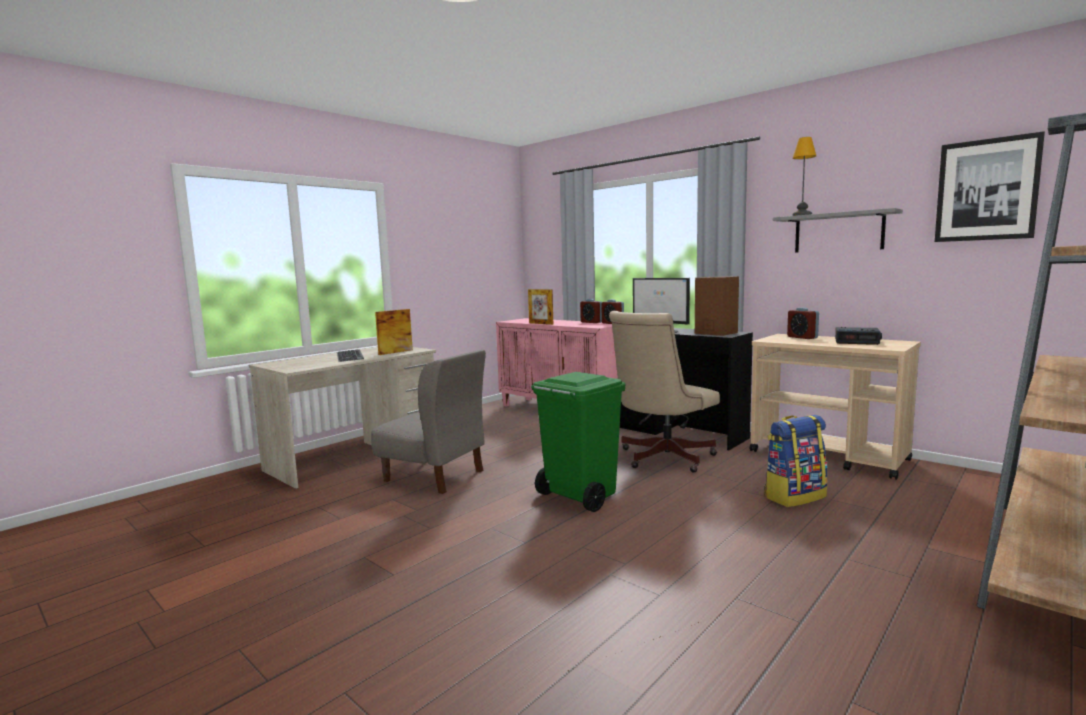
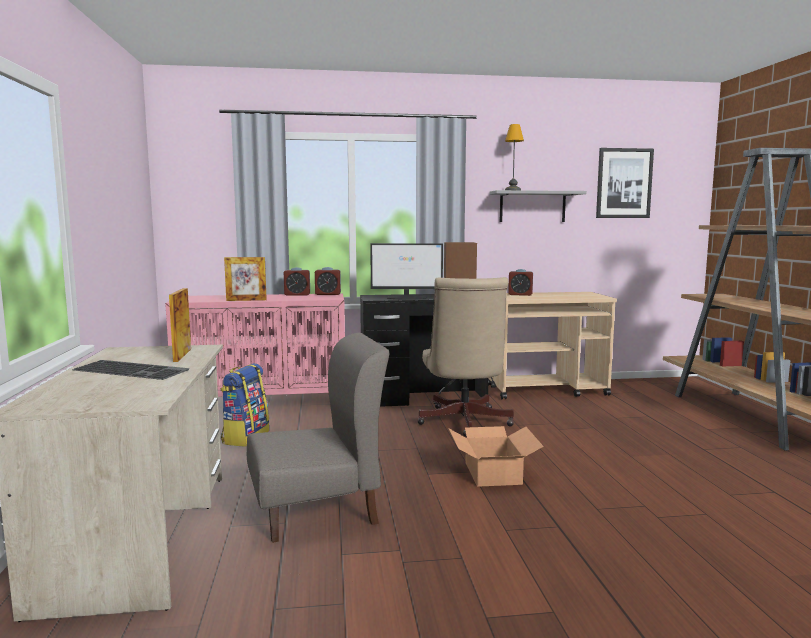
camera: 50 degrees left, 0 degrees up
(579, 496) = (492, 473): green trash can -> cardboard box
(794, 496) = (598, 422): backpack -> backpack (245, 437)
(857, 341) = (564, 294): alarm clock -> none

